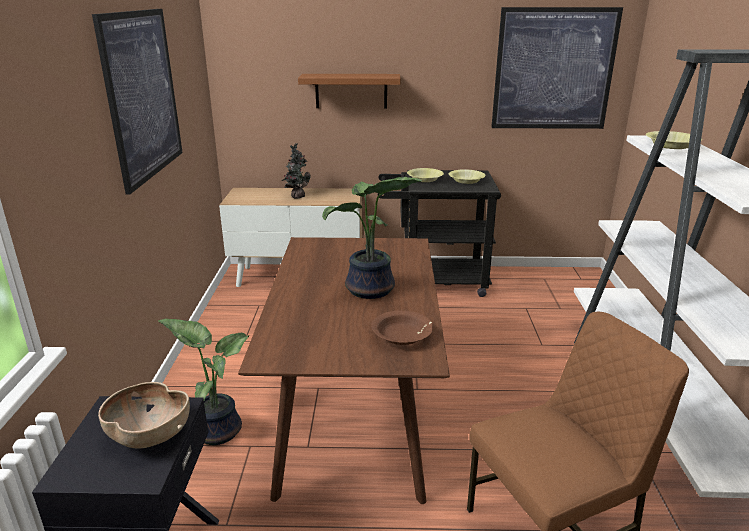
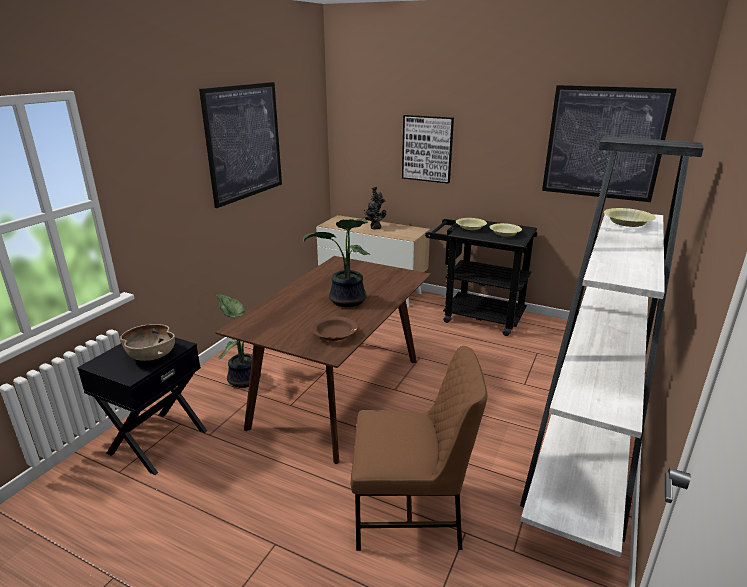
camera: 25 degrees right, 0 degrees up
(351, 91) = (427, 148): brown shelf -> picture

